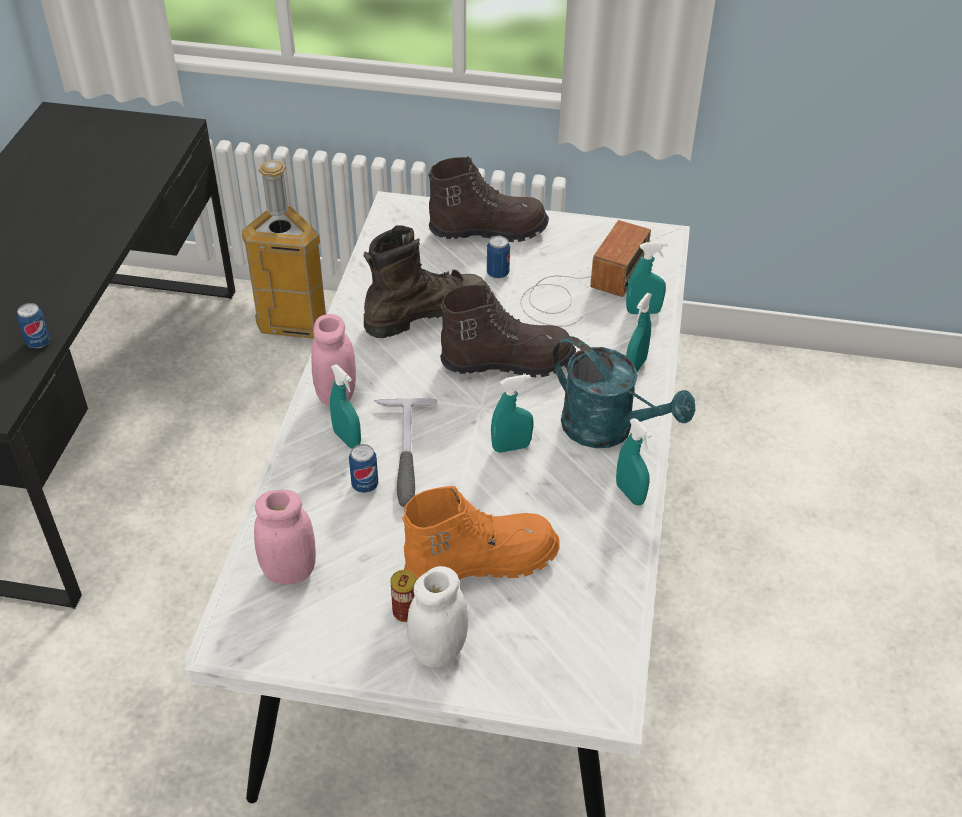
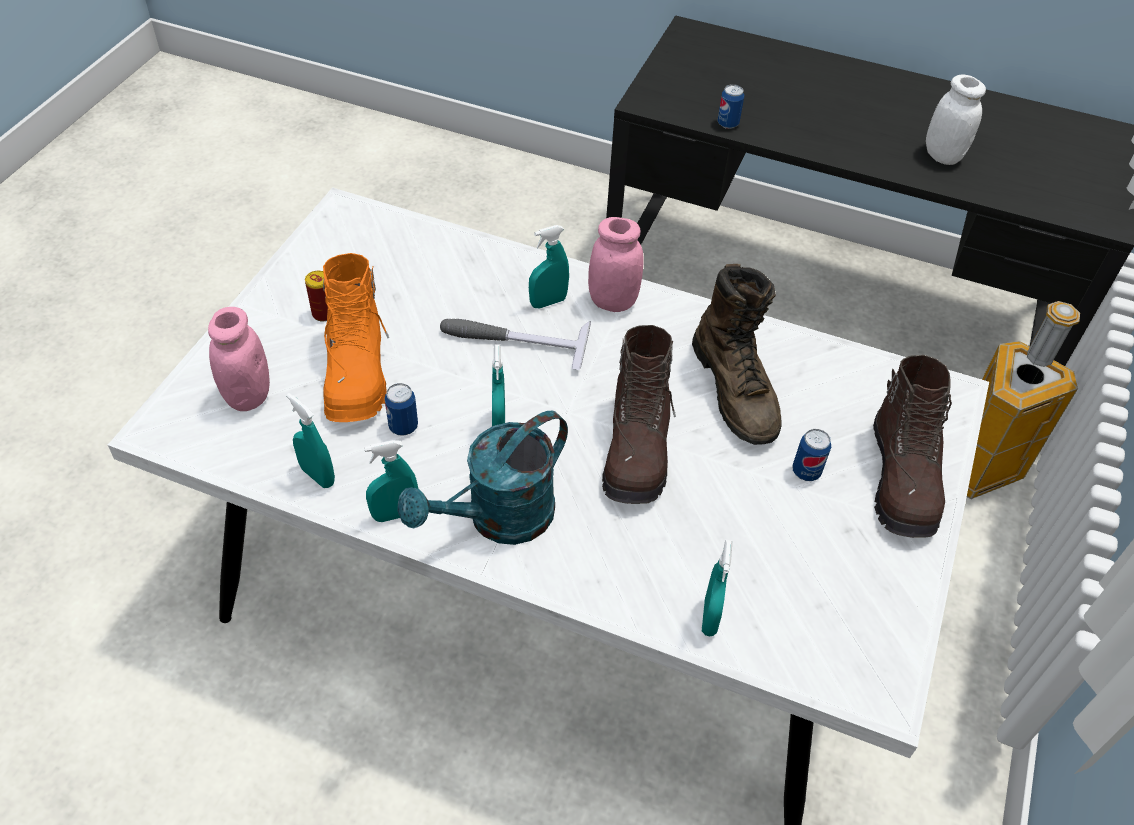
camera: 100 degrees right, 5 degrees up
(289, 571) = (399, 249): pink jar -> pink jar (248, 396)
(365, 485) = (483, 307): can -> can (403, 426)
(438, 651) = (273, 328): white jar -> white jar (942, 156)
(581, 288) = (767, 556): radio -> none
(635, 366) = (602, 577): turquoise spray bottle -> turquoise spray bottle (317, 476)

